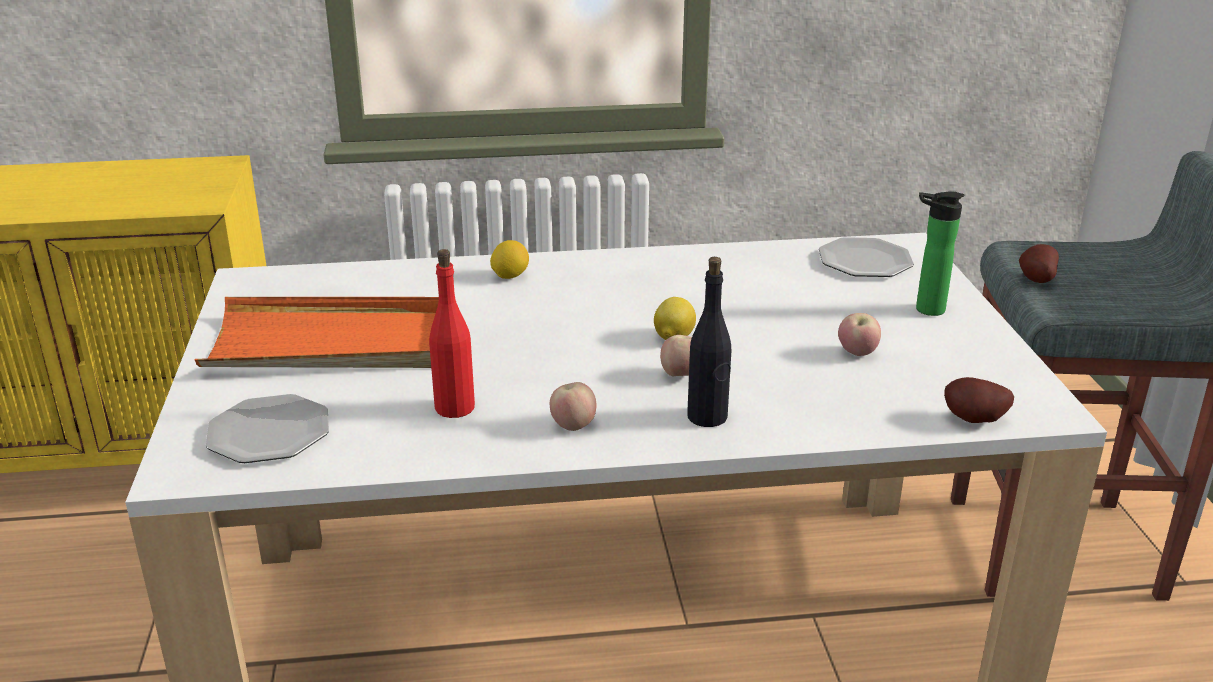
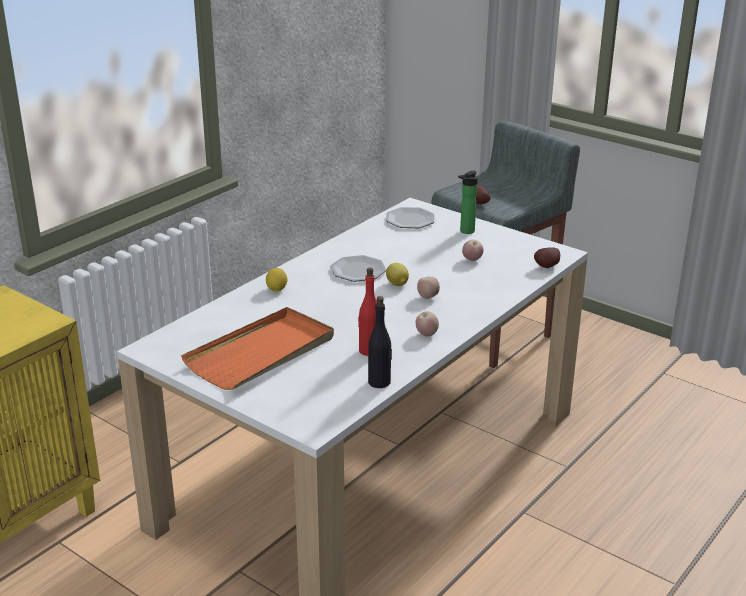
camera: 45 degrees left, 0 degrees up
(270, 433) = (317, 397): plate -> plate (358, 271)
(707, 417) = (465, 307): black bottle -> black bottle (379, 382)

